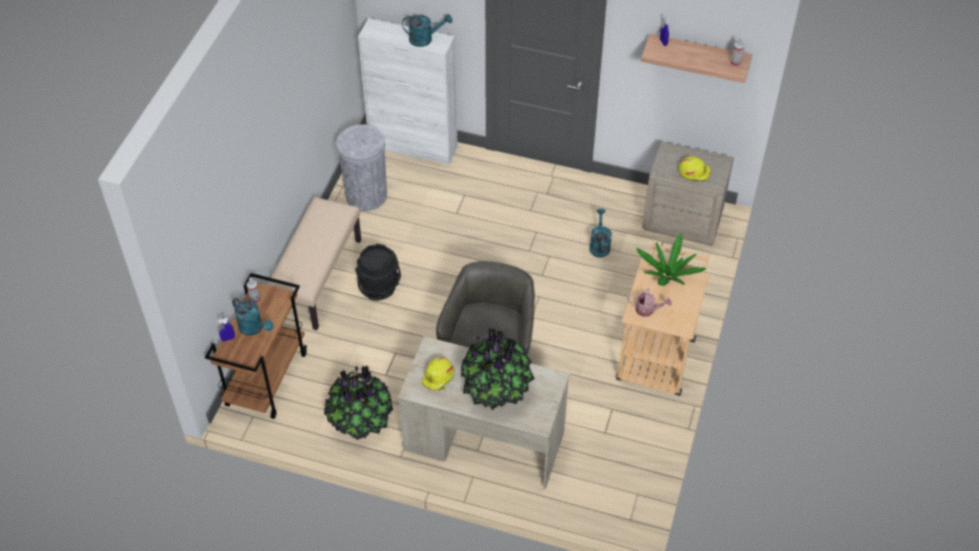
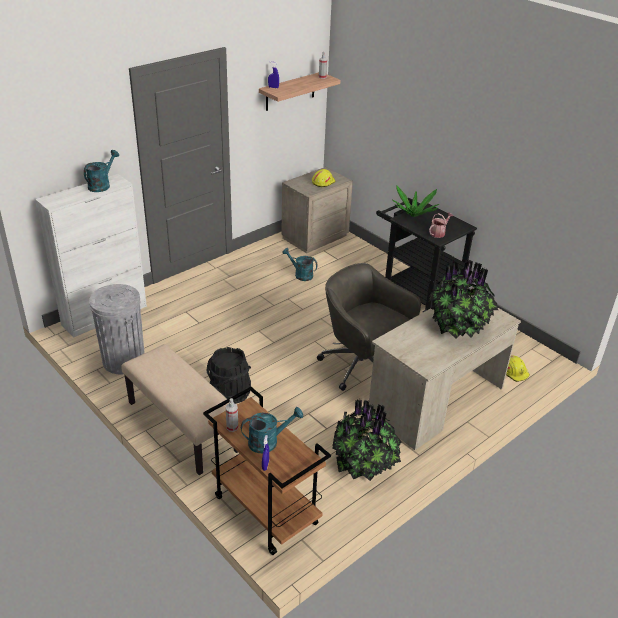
camera: 60 degrees left, 15 degrees down
(438, 377) = (423, 349): yellow hard hat -> yellow hard hat (514, 372)
(657, 352) = (416, 291): beige cart -> black cart

